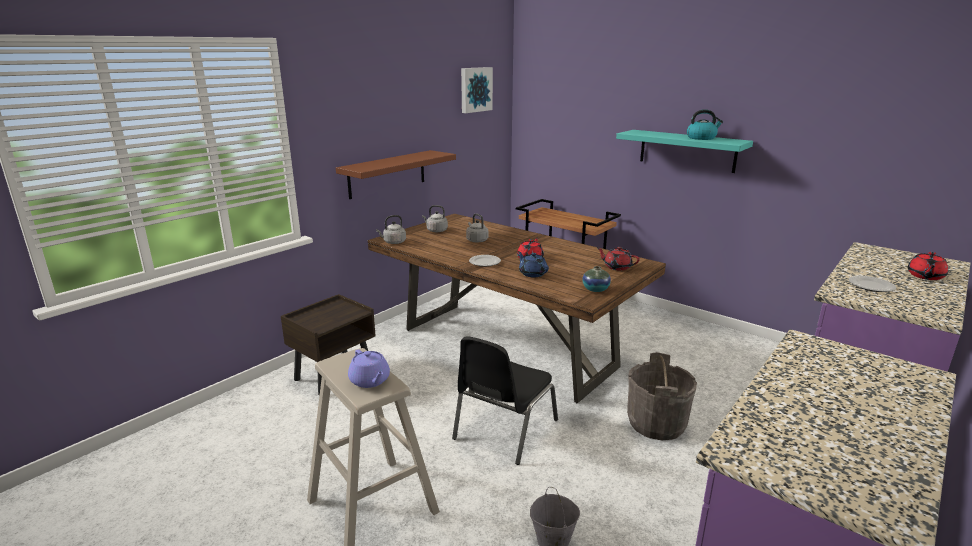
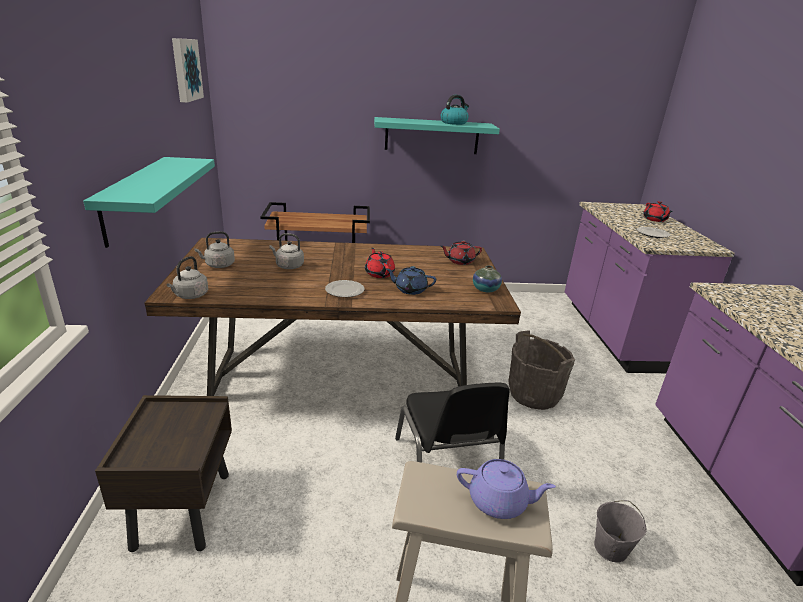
camera: 45 degrees left, 5 degrees up
(387, 174) = (134, 199): brown shelf -> turquoise shelf

